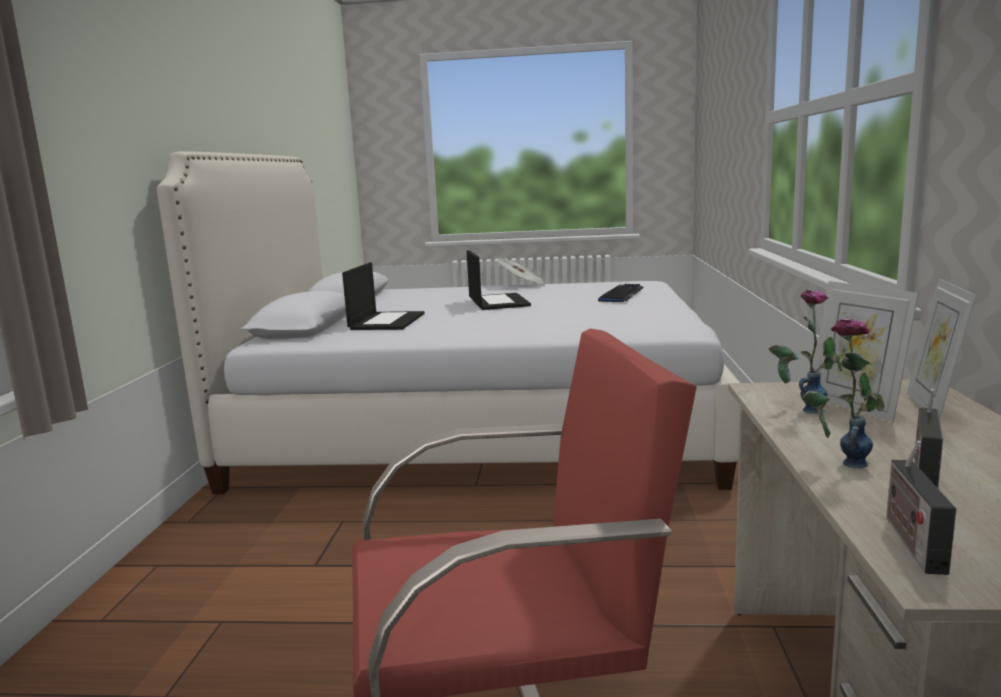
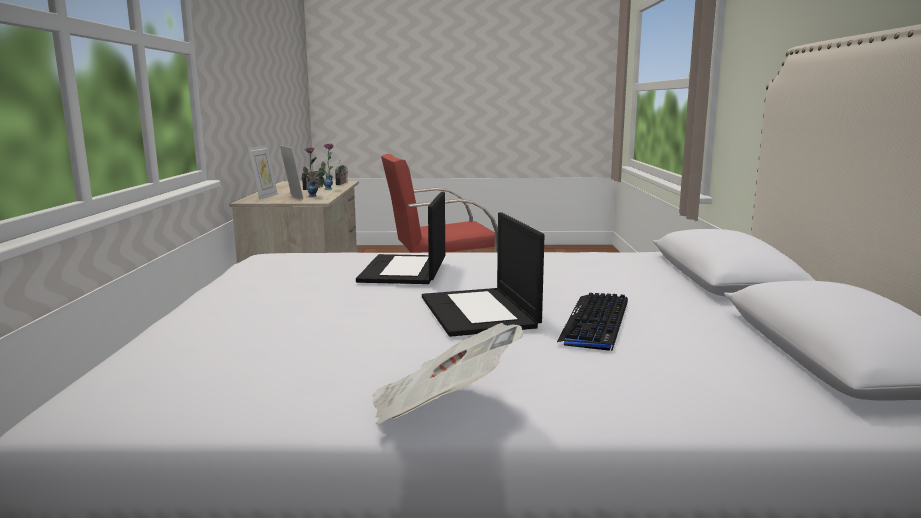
camera: 175 degrees right, 0 degrees up
(386, 321) = (617, 278): laptop -> laptop (405, 270)
(622, 295) = (246, 326): keyboard -> keyboard (595, 322)

